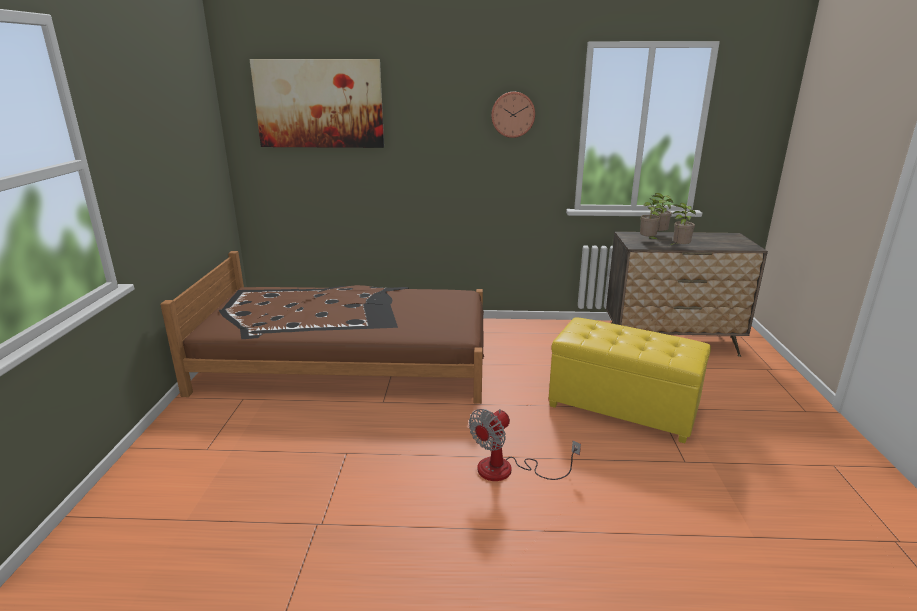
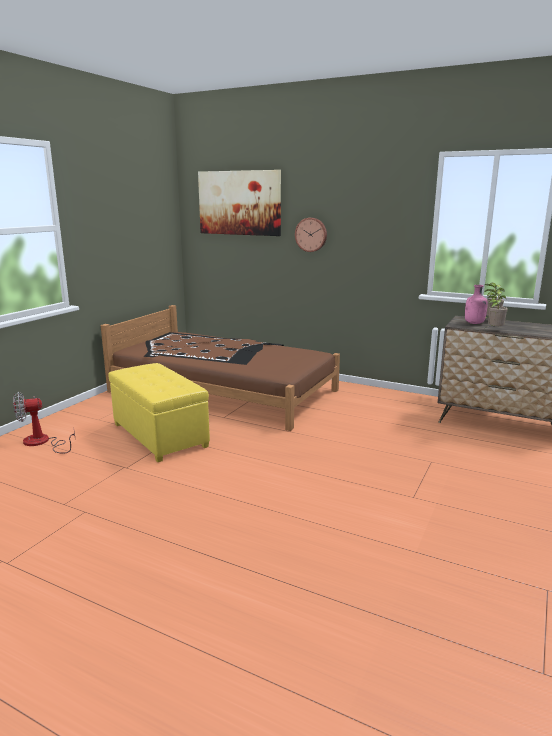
camera: 25 degrees right, 5 degrees down
(508, 470) = (268, 470): fan -> fan (42, 443)
(513, 114) = (376, 212): wall clock -> wall clock (311, 234)
(622, 408) = (400, 455): yellow ottoman -> yellow ottoman (159, 435)
(648, 241) = (474, 323): potted plant -> pink bottle

